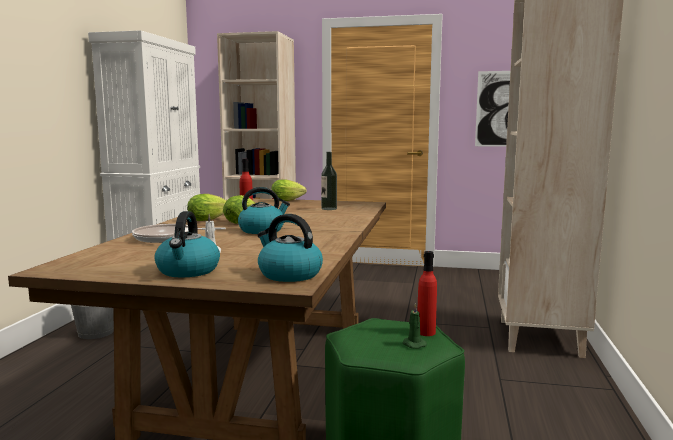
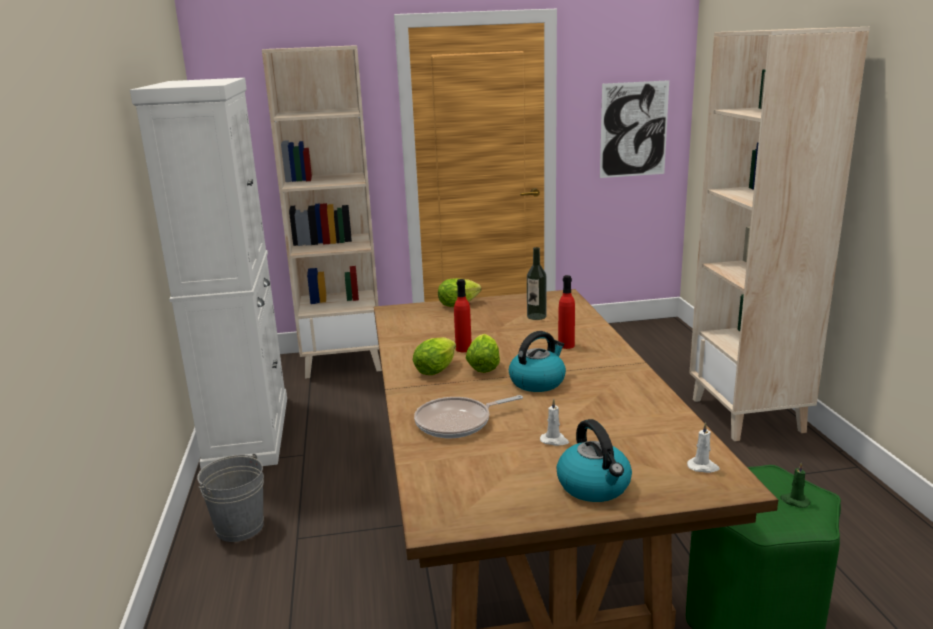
camera: 20 degrees left, 10 degrees up
(289, 274) = (703, 467): kettle -> white candle
(426, 332) = (785, 480): red bottle -> red bottle (566, 345)

